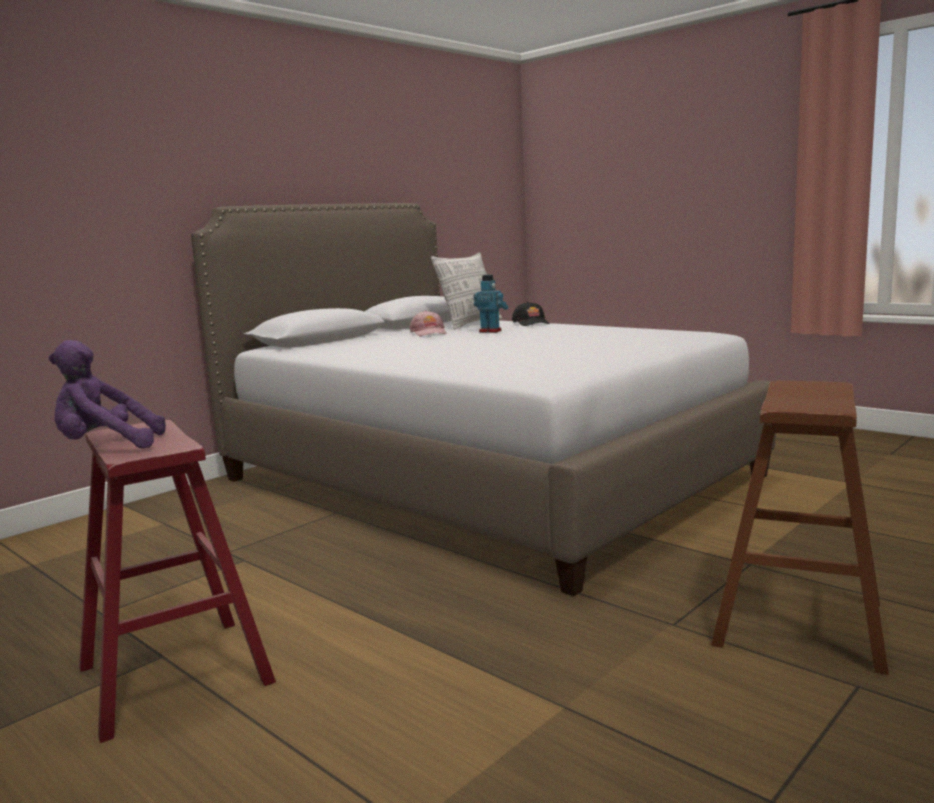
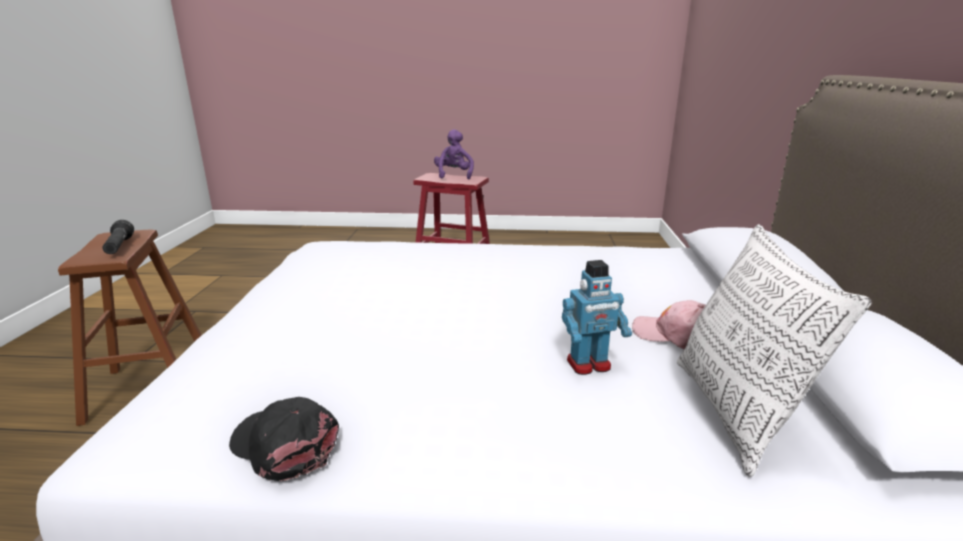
camera: 140 degrees right, 10 degrees up
(105, 447) = (454, 175): purple plush toy -> purple plush toy turned 45 degrees counterclockwise
(531, 323) = (612, 456): black cap -> black cap (285, 445)
(794, 392) = (119, 247): none -> black flashlight

